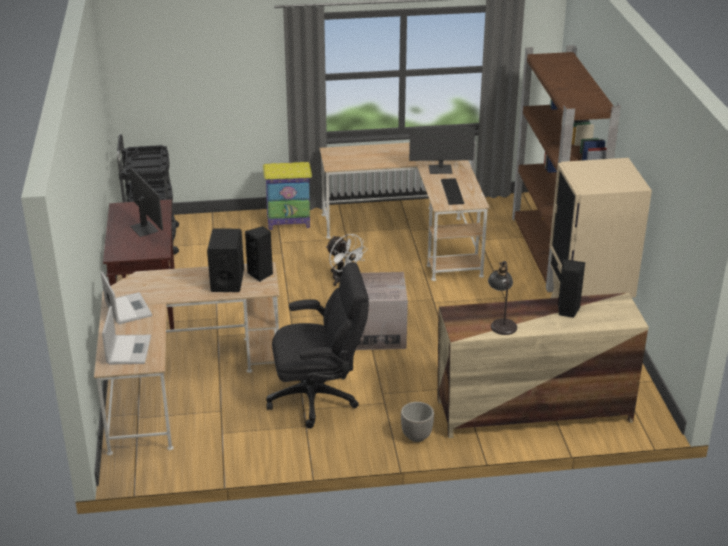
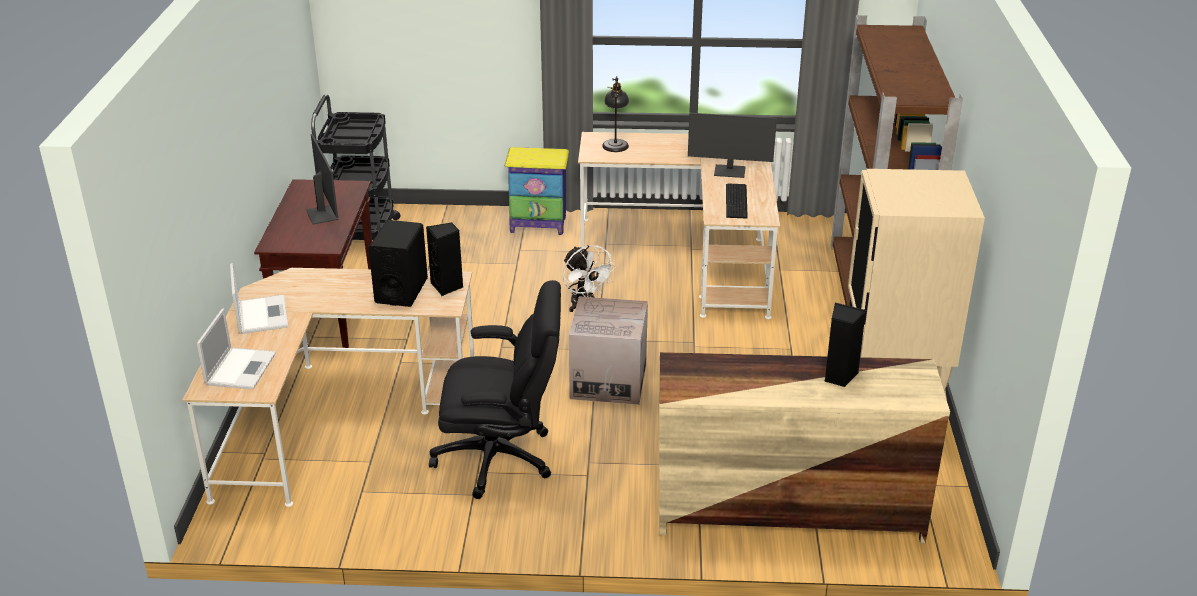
camera: 10 degrees right, 0 degrees up
(416, 436) = (616, 527): planter -> none
(500, 320) = (739, 380): grey table lamp -> grey table lamp (615, 141)

